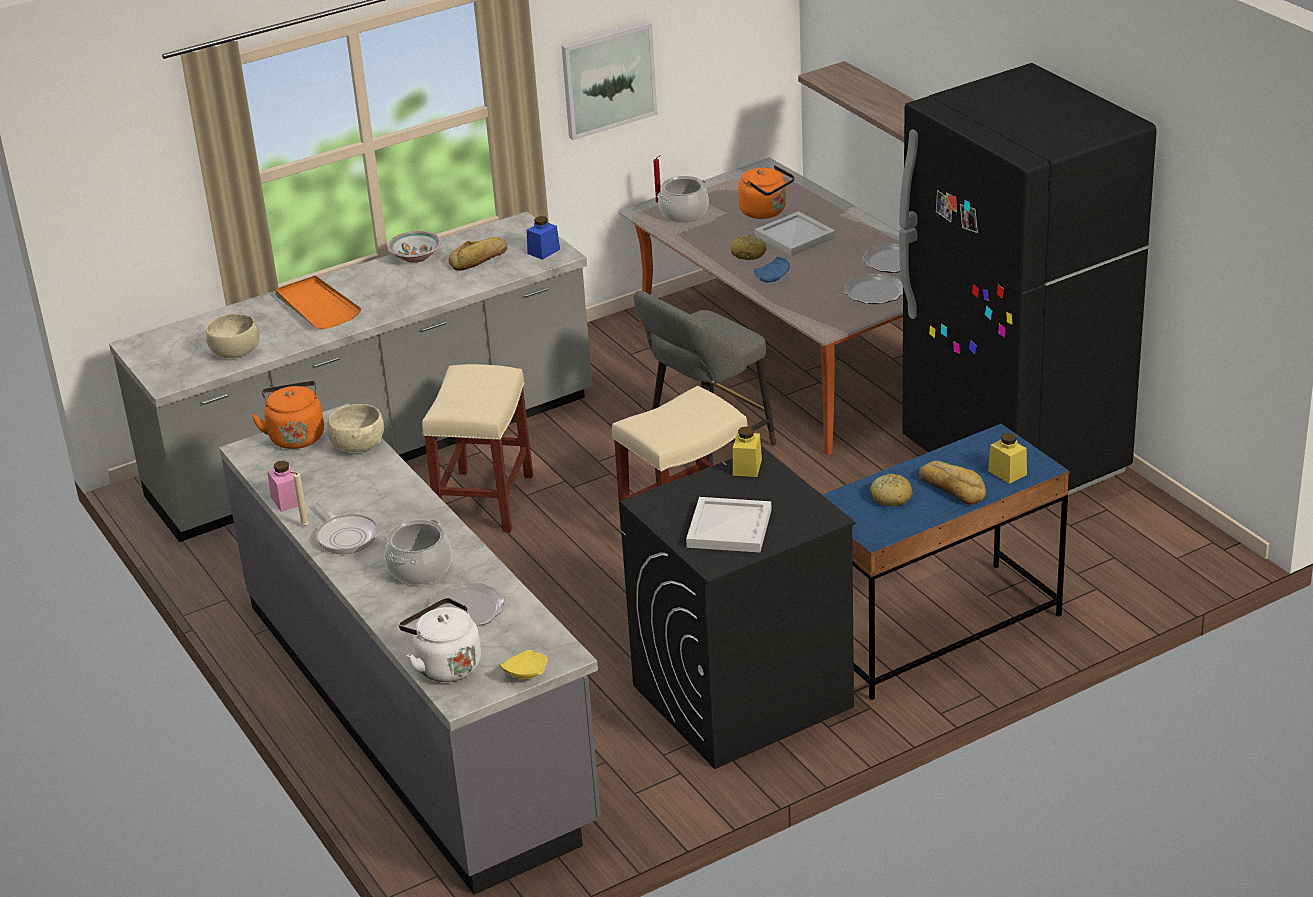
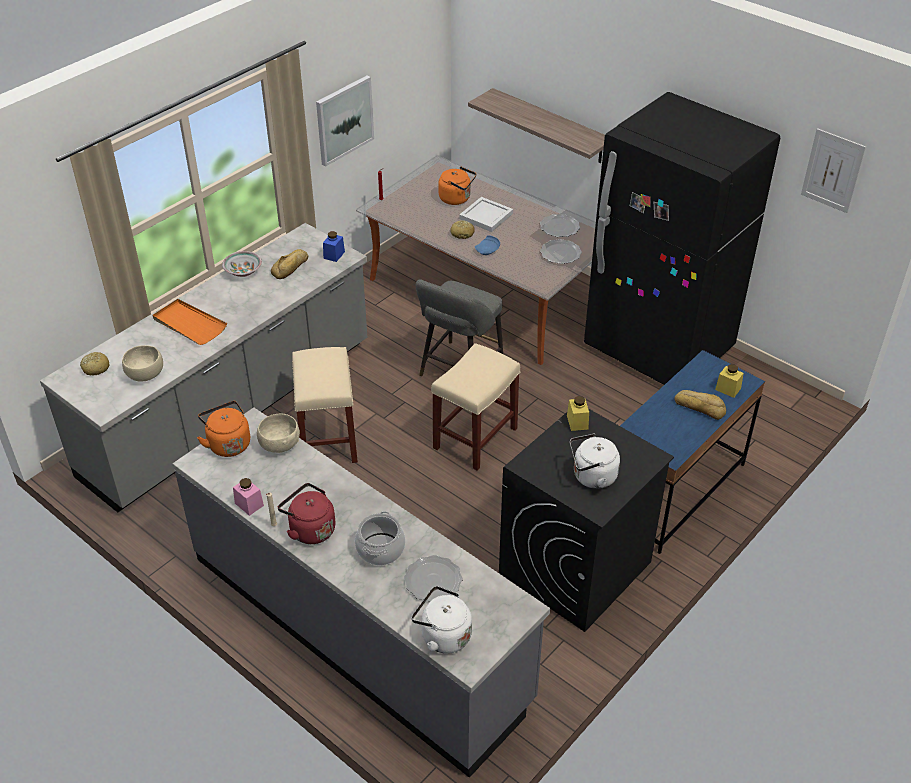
camera: 20 degrees left, 10 degrees up
(346, 536) = (310, 529): frying pan -> red kettle
(524, 673) = (504, 631): yellow plate -> none
(684, 213) = (402, 206): cooking pot -> none
(728, 527) = (591, 477): white tray -> white kettle
(890, 497) = (664, 422): bread -> bread (95, 368)
(1220, 180) = (832, 170): none -> picture

